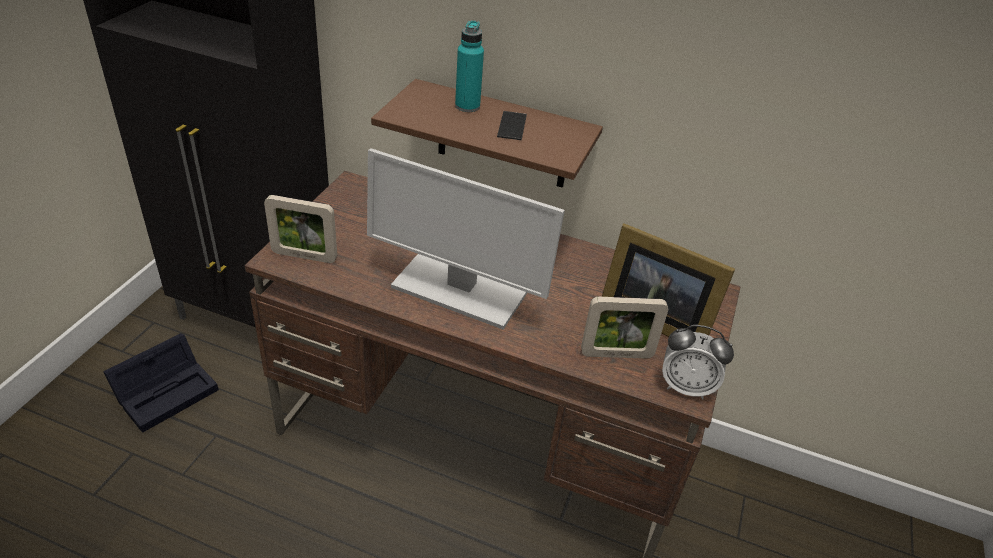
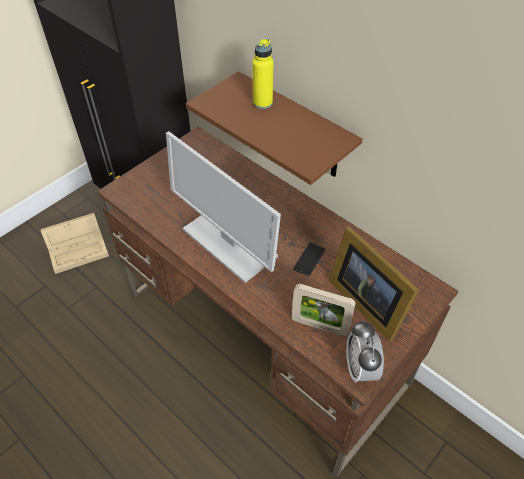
camera: 25 degrees right, 10 degrees up
(168, 390) = (79, 249): black storage box -> beige storage box
(304, 256) = (137, 192): picture frame -> none
(467, 106) = (262, 103): turquoise bottle -> yellow bottle
(512, 126) = (286, 127): phone -> phone (309, 259)
(686, 387) = (360, 368): alarm clock -> alarm clock turned 45 degrees clockwise

